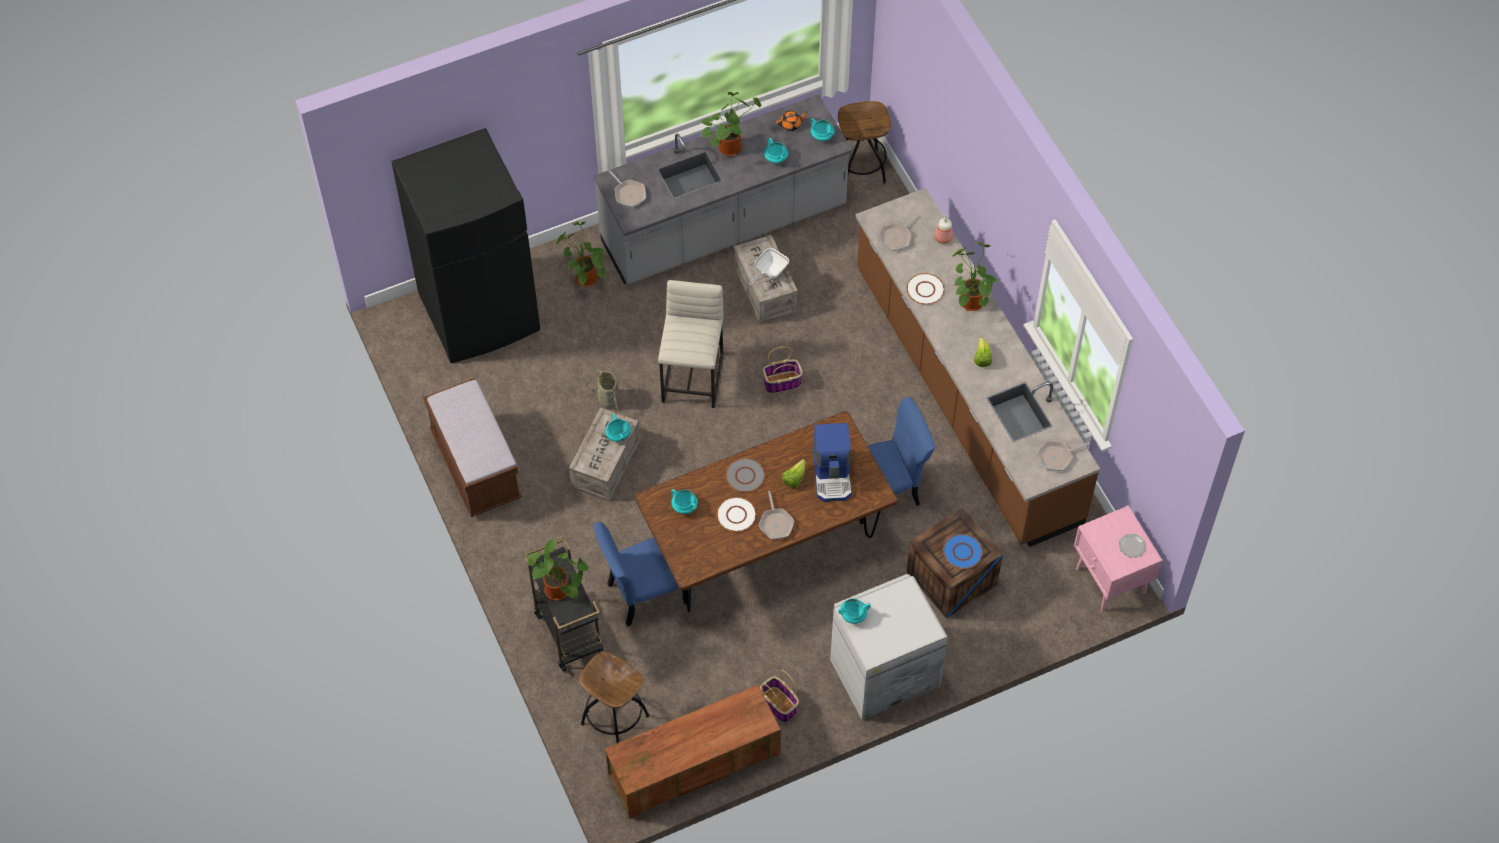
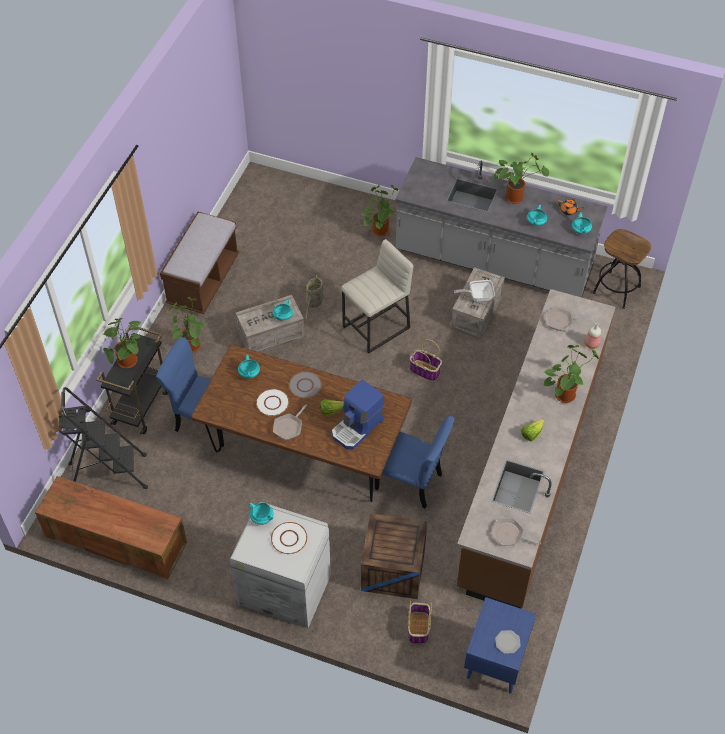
camera: 45 degrees right, 5 degrees down
(479, 312) = (302, 205): black fridge -> none
(541, 538) = (190, 345): none -> potted plant
(614, 719) = (106, 475): brown stool -> step ladder
(628, 194) = (423, 180): frying pan -> none
(779, 705) = (202, 550): basket -> basket (418, 628)
(925, 289) = (543, 365): white plate -> white plate (289, 538)
(962, 552) = (394, 548): blue plate -> none
(1110, 581) = (495, 664): pink nightstand -> blue nightstand

